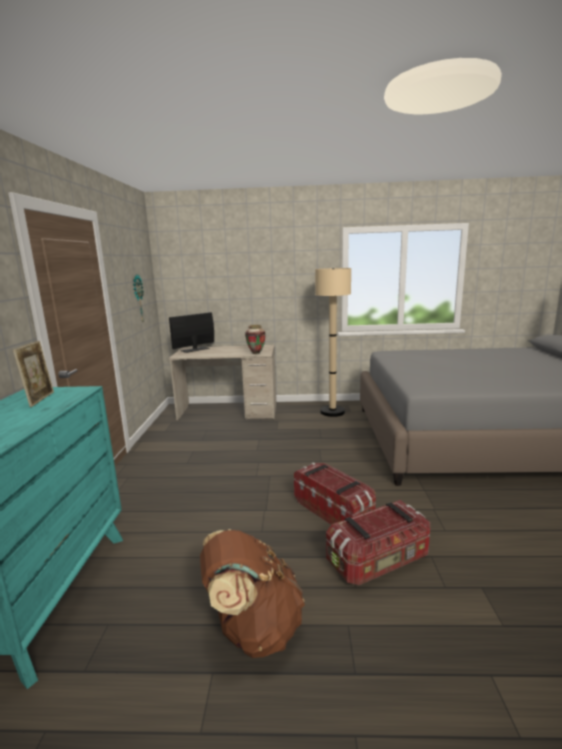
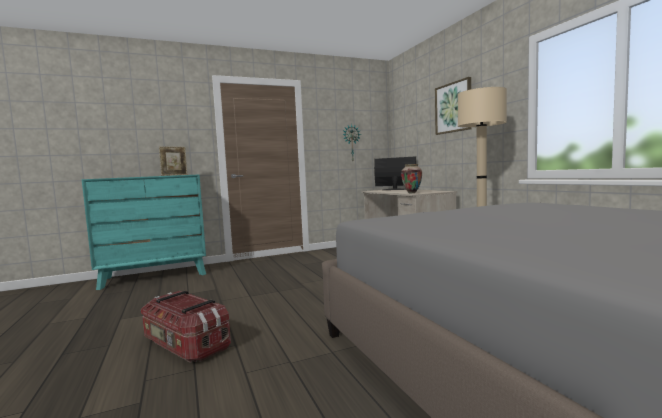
camera: 65 degrees right, 10 degrees down
(253, 628) = (117, 319): brown backpack -> none
(263, 268) = (453, 107): none -> picture
(333, 511) = (259, 316): storage box -> none

